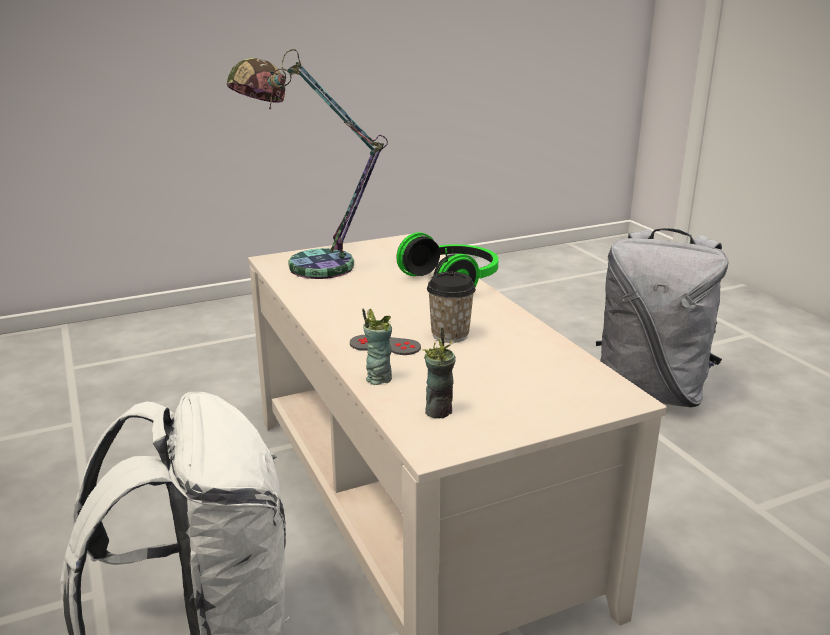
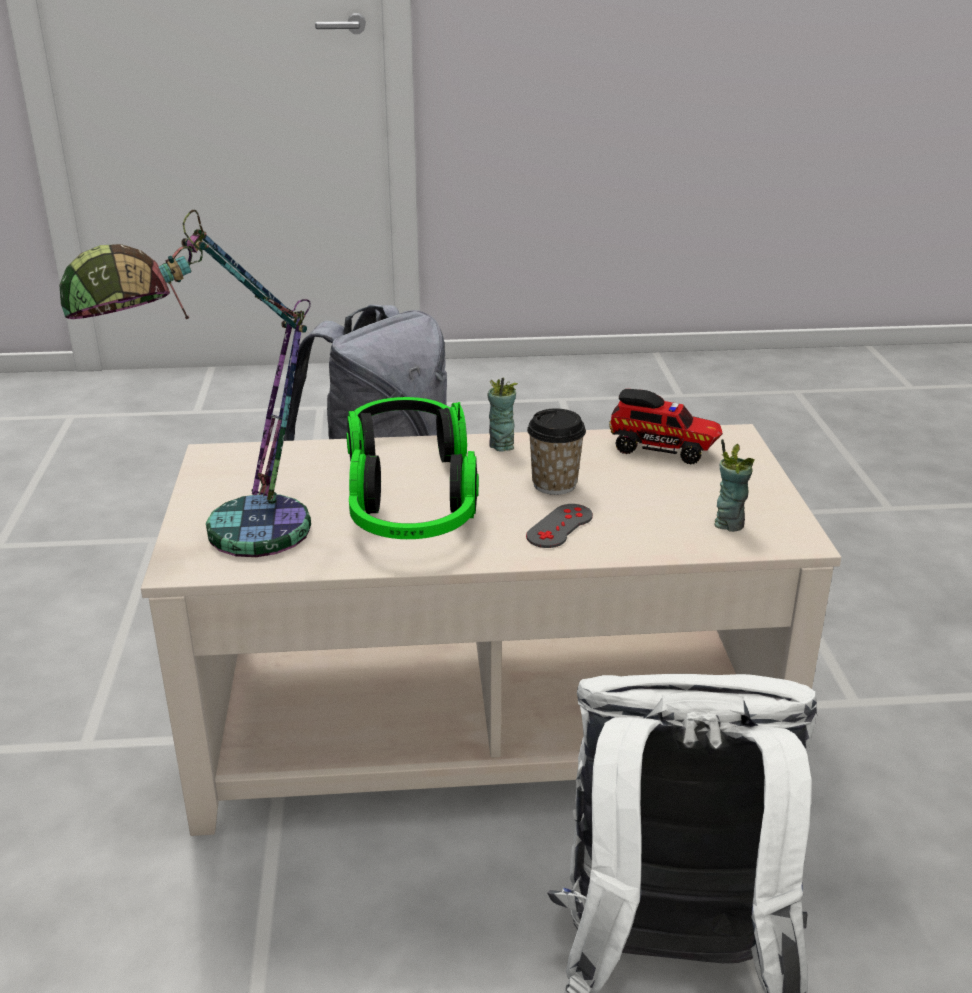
camera: 70 degrees left, 5 degrees up
(350, 302) = (413, 528): none -> headphones
(378, 378) = (642, 544): cup -> cup (501, 445)
(555, 369) = (664, 450): none -> toy truck

